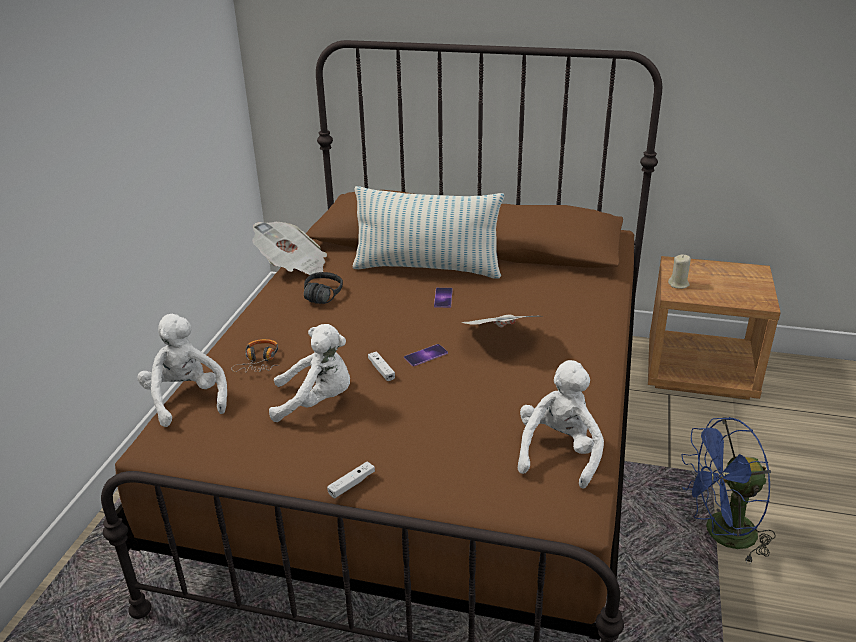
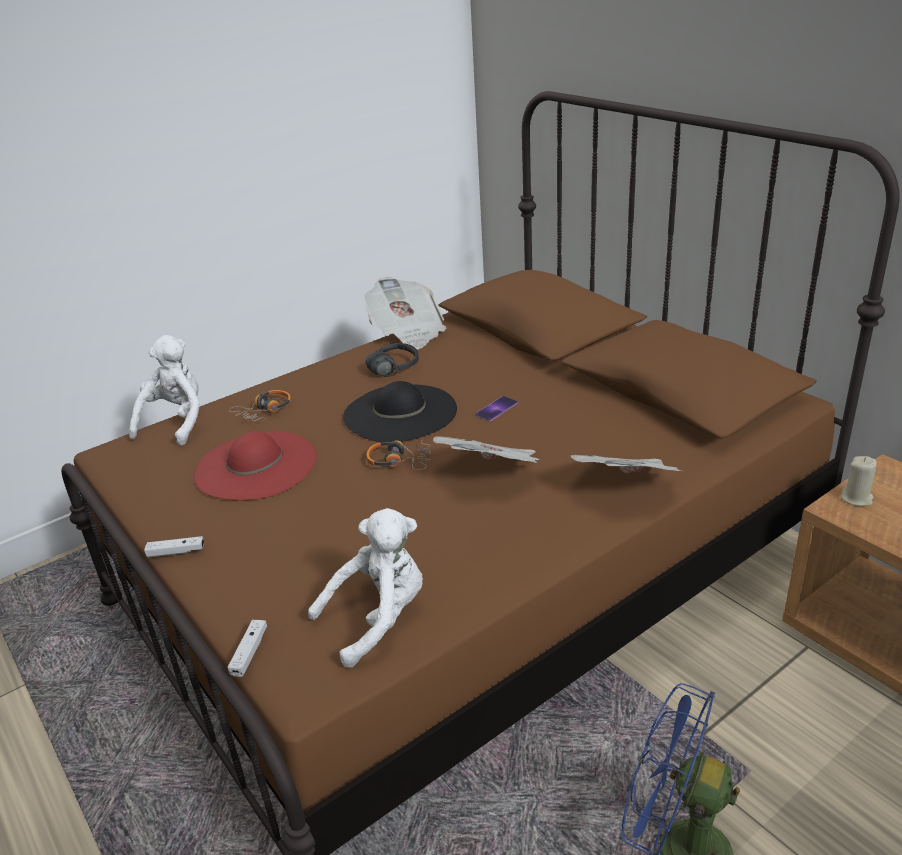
camera: 40 degrees right, 0 degrees up
(317, 401) = (256, 466): white plush toy -> red hat
(376, 324) = (400, 413): none -> black hat
(381, 370) = (343, 459): white game controller -> white game controller (249, 652)
(426, 355) = (399, 461): phone -> headphones
(427, 268) = (524, 373): pillow -> none
(592, 315) = (628, 487): none -> newspaper

